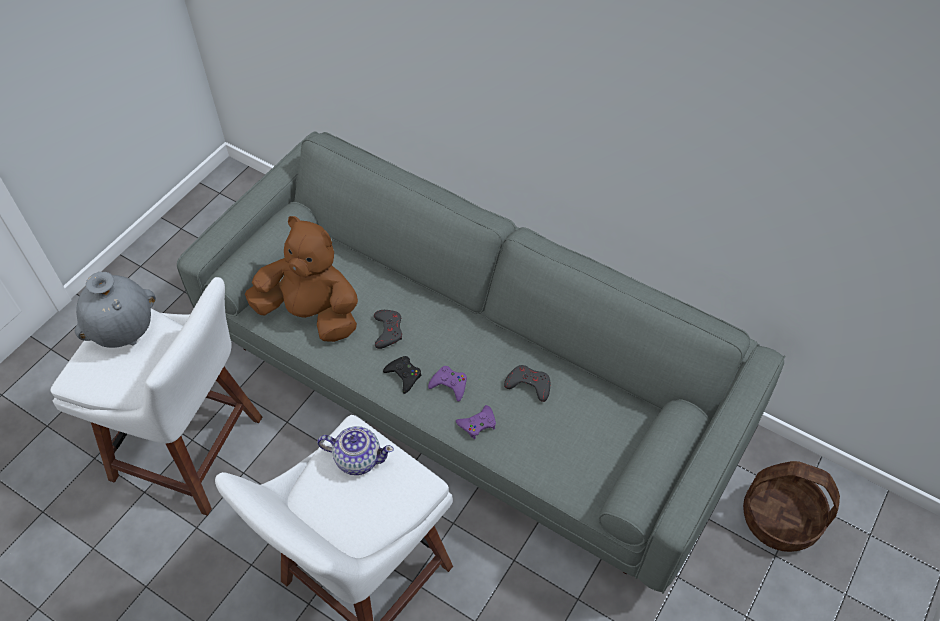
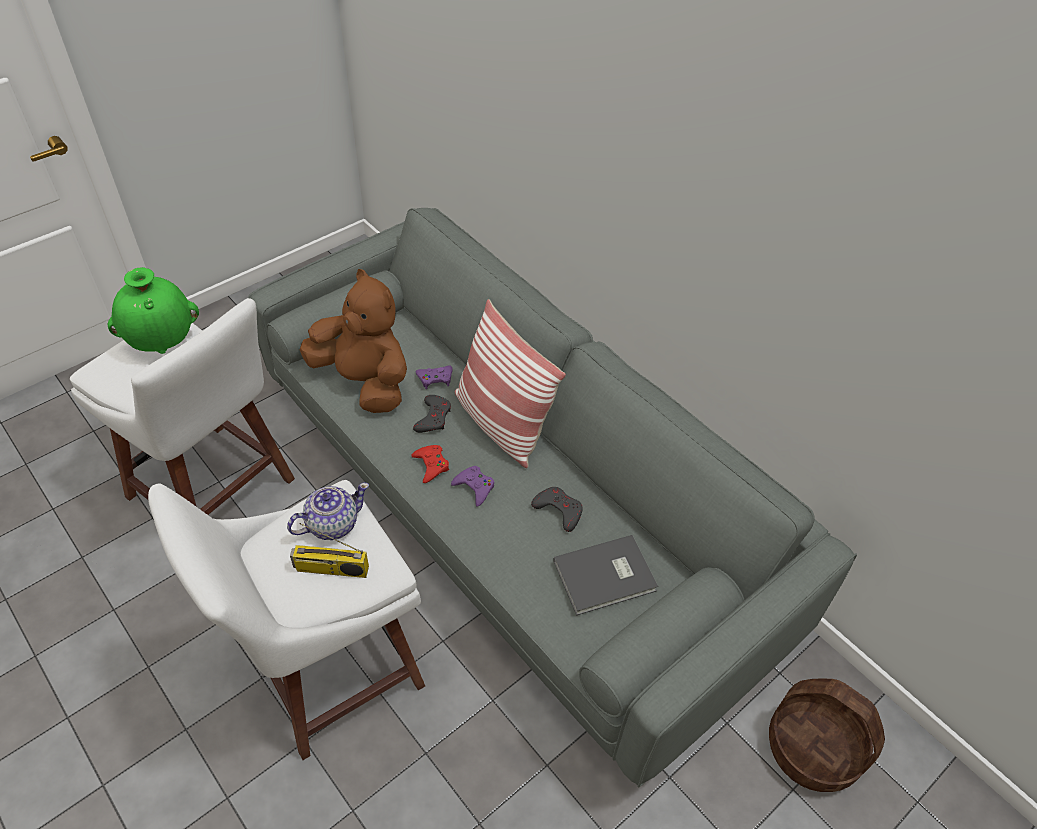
camera: 15 degrees right, 5 degrees down
(126, 333) = (163, 343): grey vase -> green vase
(357, 458) = (331, 524): teapot -> teapot turned 60 degrees counterclockwise
(374, 498) = (330, 569): none -> radio
(404, 375) = (431, 465): black game controller -> red game controller
(450, 320) = (501, 423): none -> pillow
(477, 424) = (488, 535): purple game controller -> purple game controller (435, 378)
(589, 431) = (606, 577): none -> grey book

